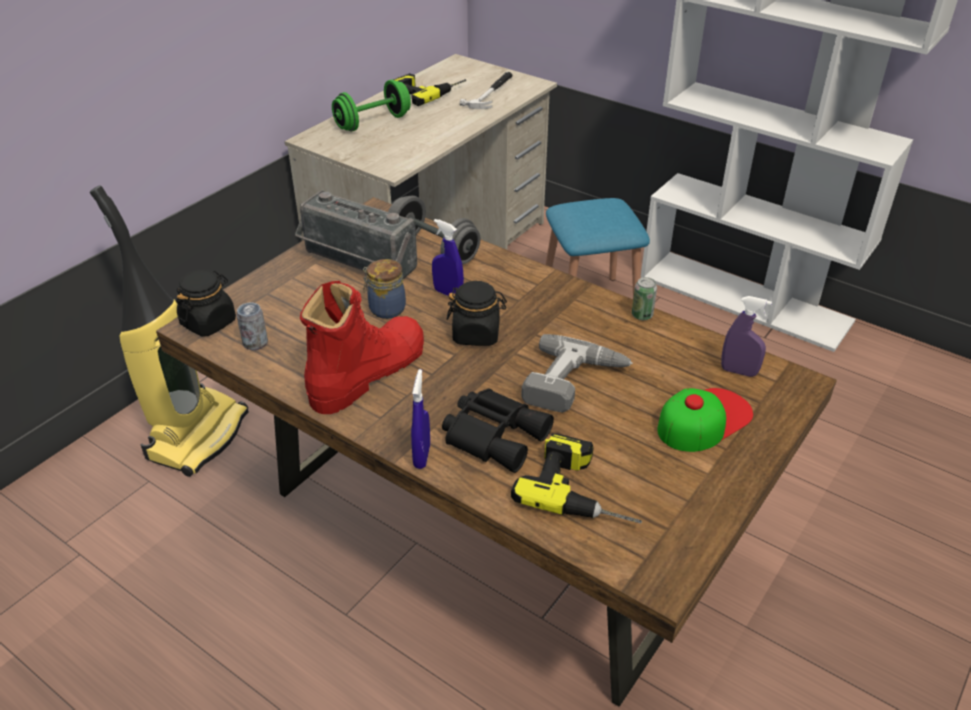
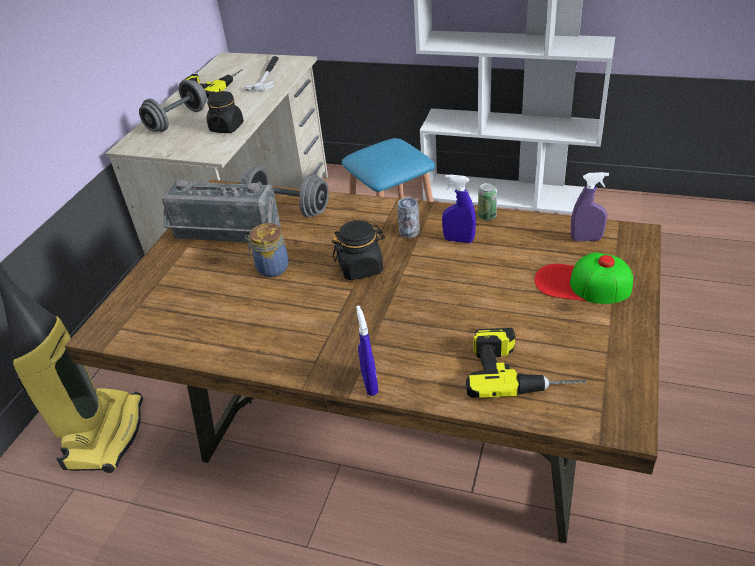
camera: 15 degrees left, 0 degrees up
(209, 322) = (113, 324): black jar -> black jar (227, 127)
(255, 343) = (167, 330): can -> can (409, 232)
(367, 373) = (283, 327): red boot -> none
(373, 122) = (178, 120): green dumbbell -> grey dumbbell
(448, 293) = (318, 241): blue spray bottle -> blue spray bottle (459, 240)
(495, 434) = (422, 346): black binoculars -> none
(574, 383) = (464, 285): power drill -> none
(704, 419) = (582, 284): cap -> cap turned 105 degrees counterclockwise

